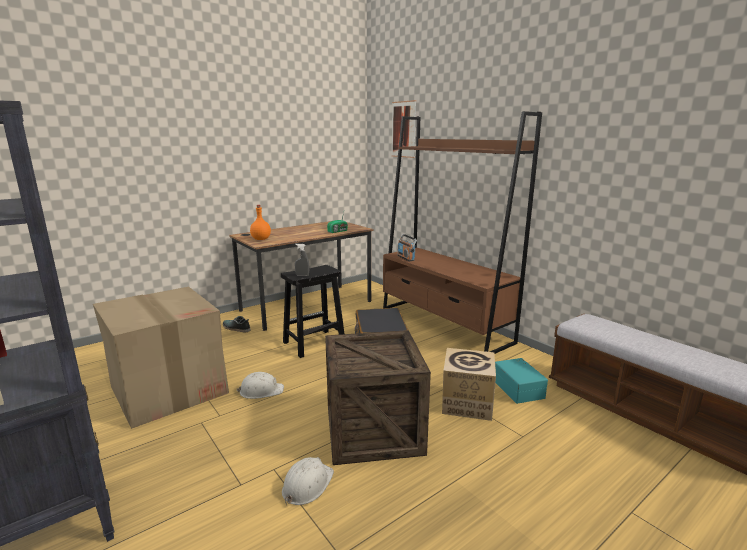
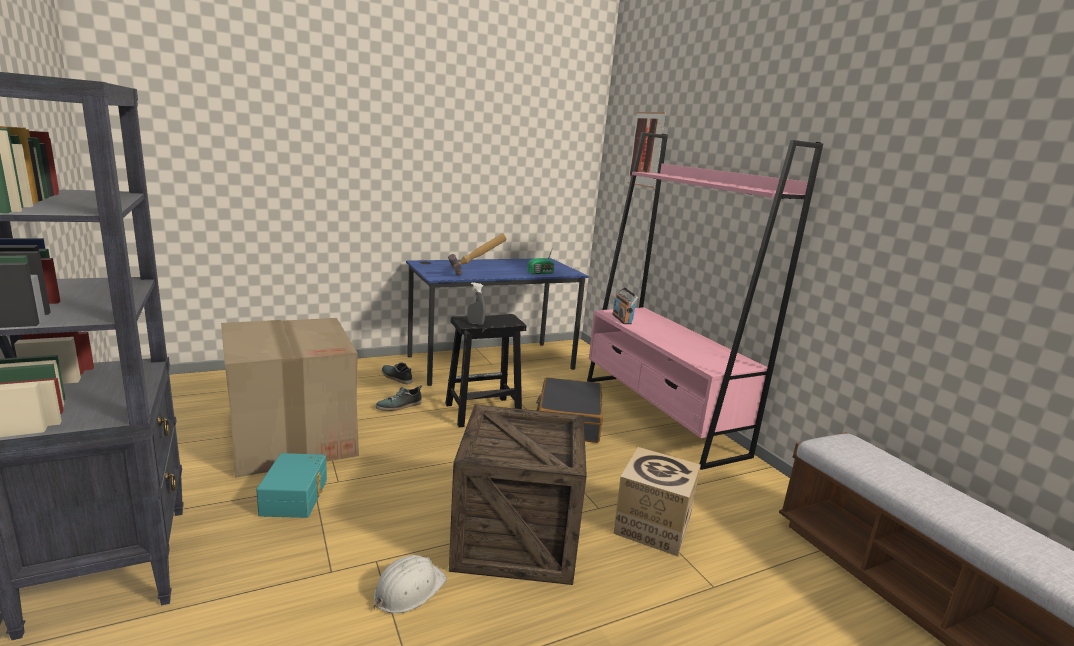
camera: 10 degrees right, 0 degrees up
(247, 349) = (399, 406): none -> shoe
(260, 239) = (440, 271): orange bottle -> none
(261, 391) = (397, 460): white hard hat -> none
(290, 240) = (476, 277): none -> hammer
(307, 306) = (491, 362): brown desk -> blue desk
(444, 325) = (660, 415): brown bookcase -> pink bookcase
(519, 388) = (733, 520): turquoise storage box -> turquoise storage box (296, 497)

